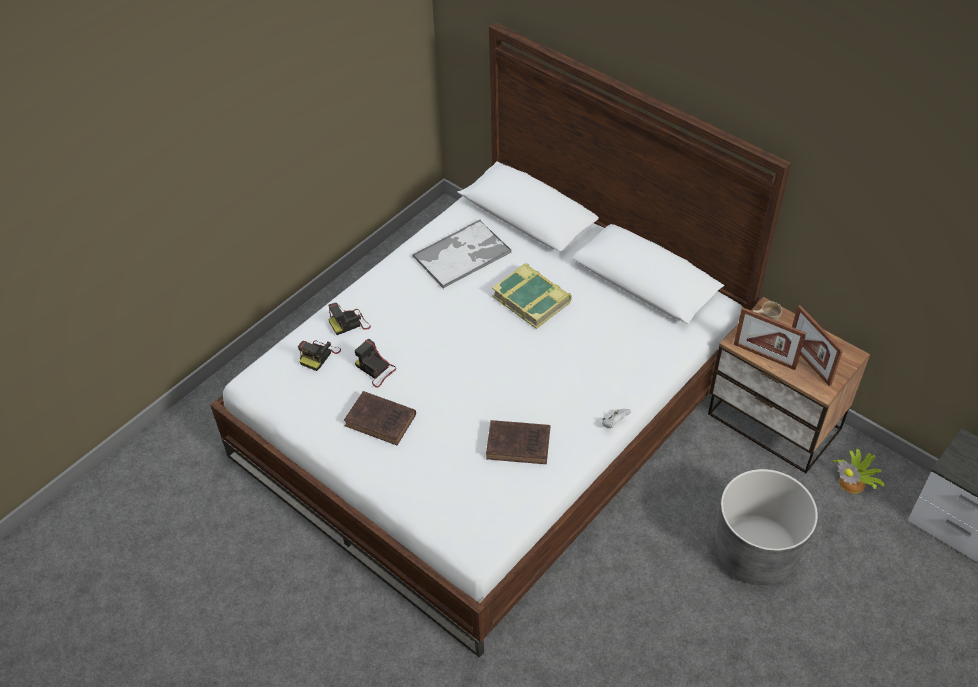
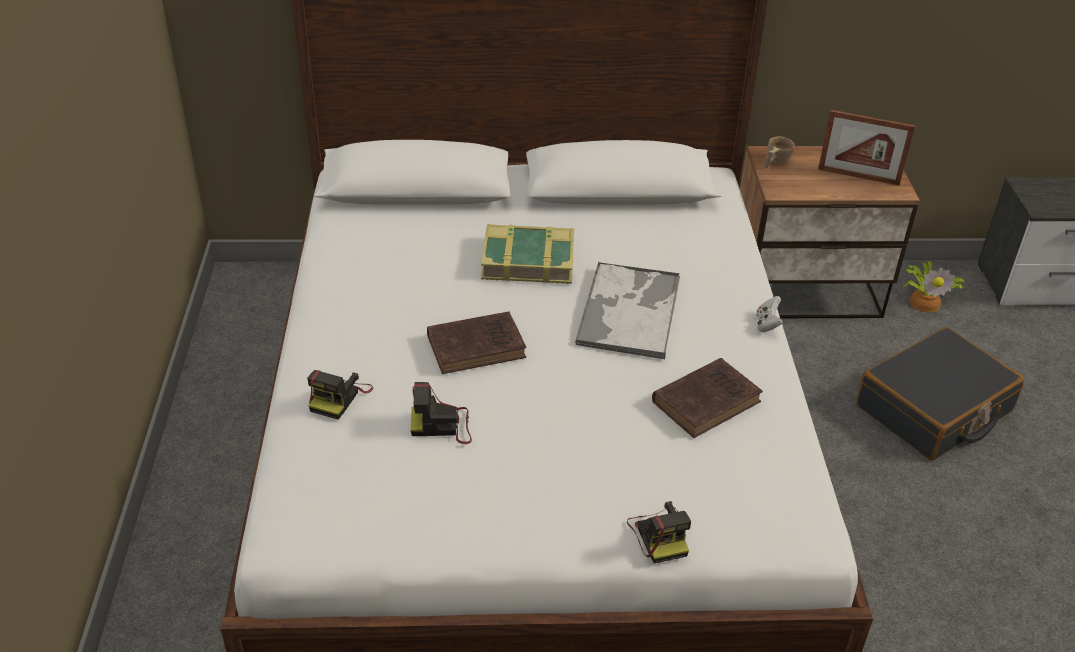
camera: 45 degrees left, 10 degrees down
(319, 355) = (345, 454): camera -> camera (659, 535)
(382, 421) = (522, 476): brown book -> brown book (479, 346)
(462, 254) = (391, 257): tray -> tray (629, 310)
(755, 552) = (934, 409): grey planter -> black suitcase
(764, 356) = (817, 190): picture frame -> none

